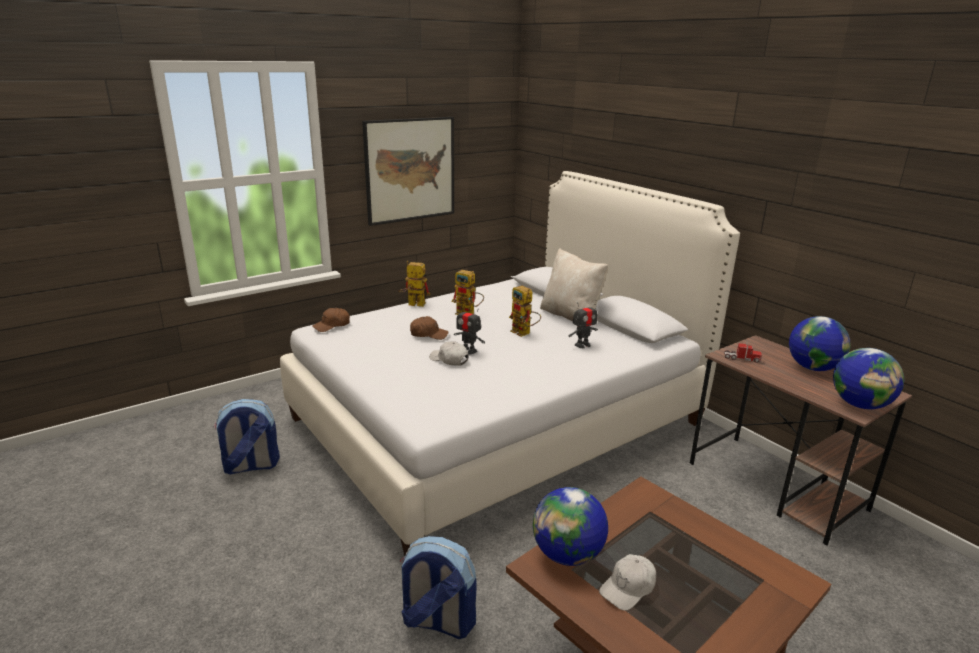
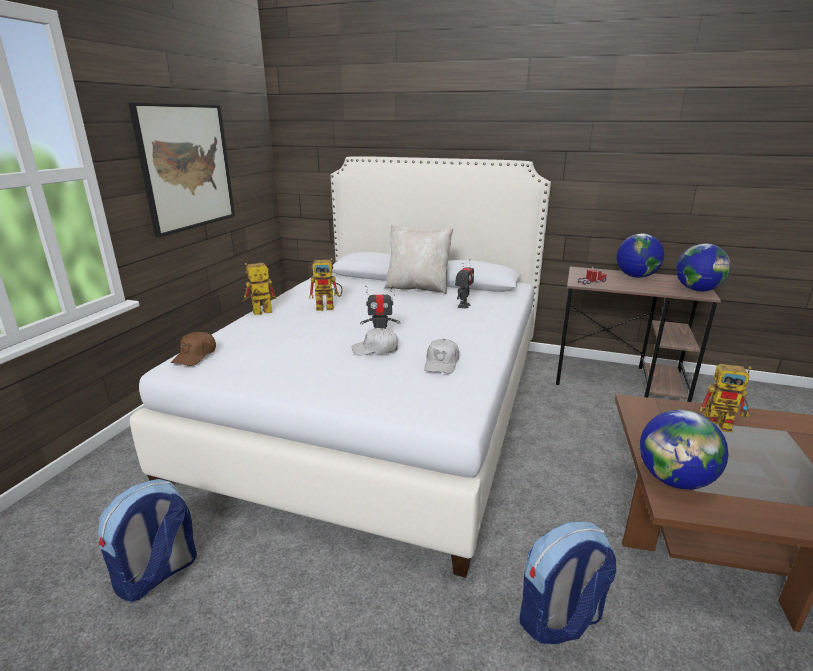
camera: 35 degrees left, 0 degrees up
(428, 334) = (321, 333): brown cap -> none
(524, 333) = (404, 309): toy robot -> toy robot (723, 425)
(628, 588) = (745, 482): white cap -> white cap (441, 363)

